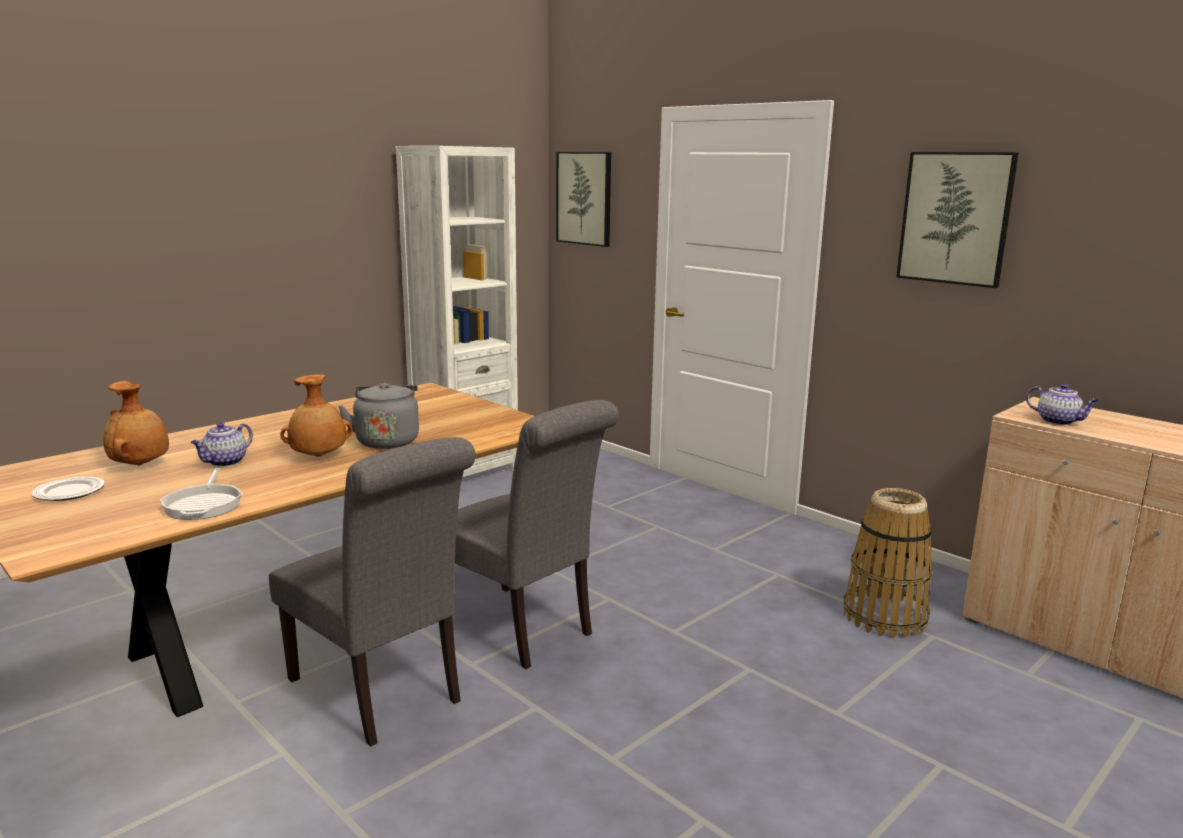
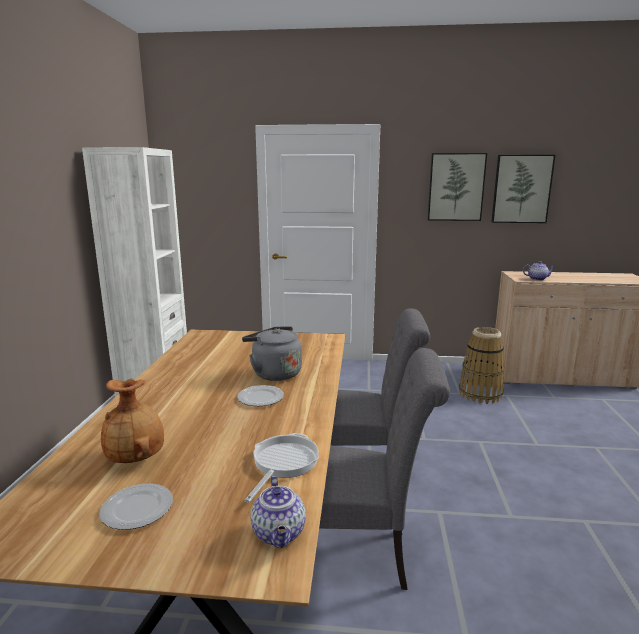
camera: 40 degrees left, 0 degrees up
(204, 504) = (283, 463): frying pan -> frying pan turned 105 degrees counterclockwise
(225, 462) = (205, 428): teapot -> teapot (279, 534)
(319, 456) = (261, 398): brown vase -> plate
(584, 198) = (190, 187): picture -> picture (521, 189)

